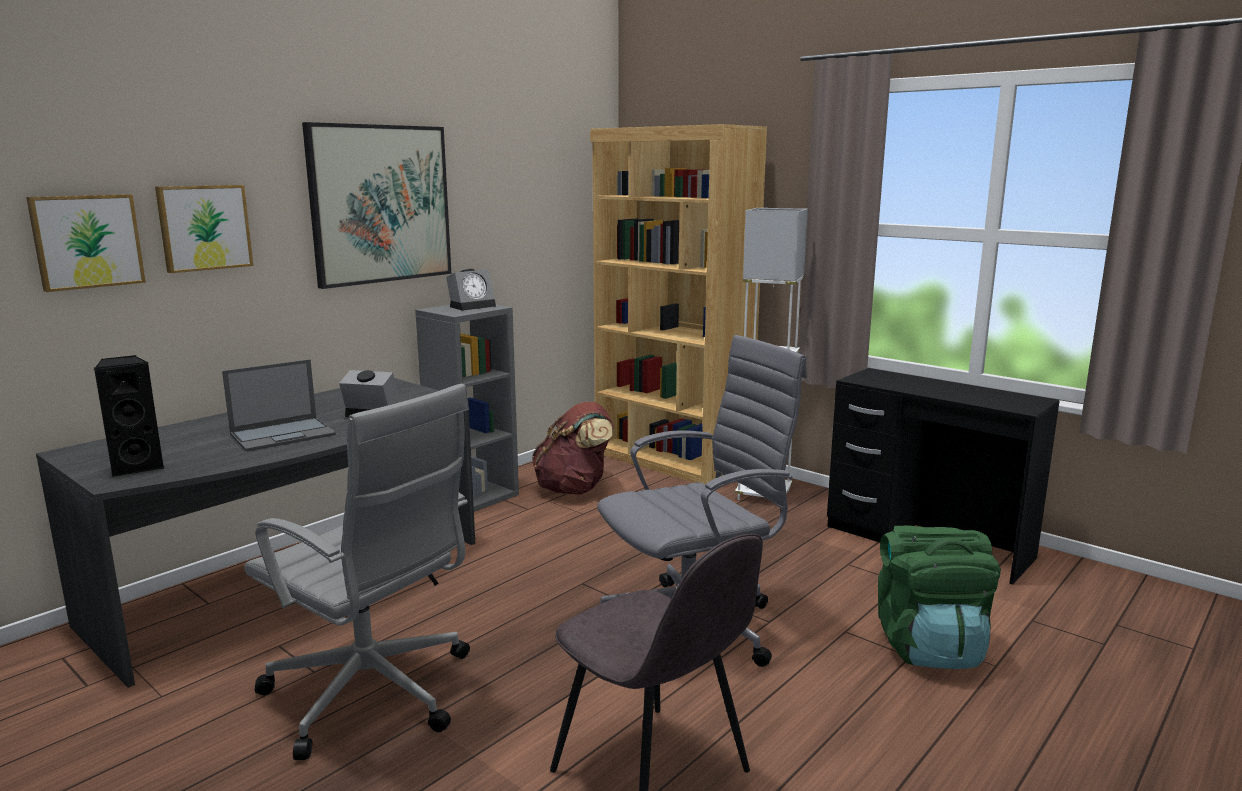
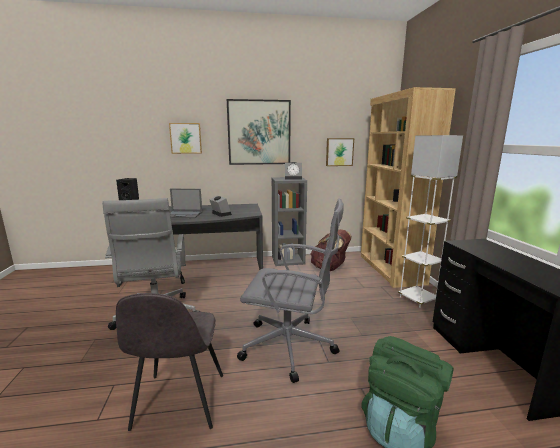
camera: 40 degrees right, 0 degrees up
(86, 241) = (146, 140): picture -> picture (339, 152)

